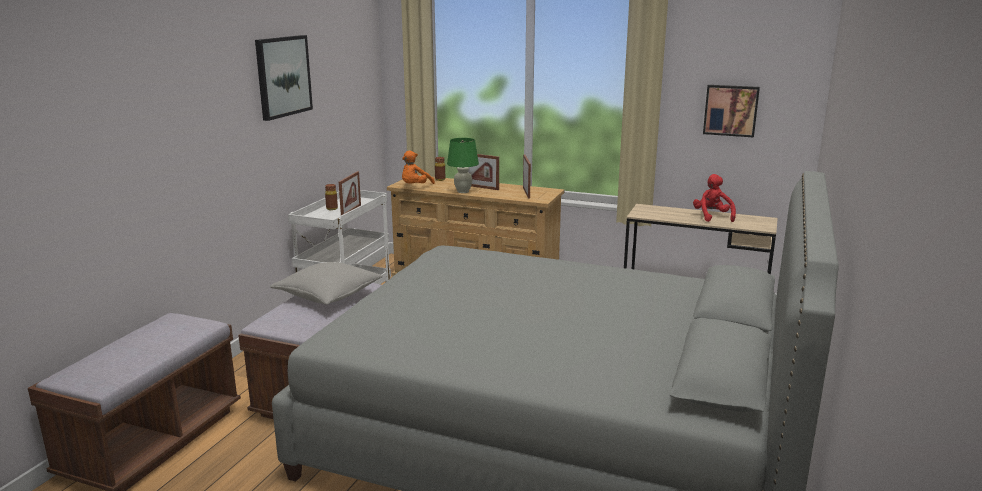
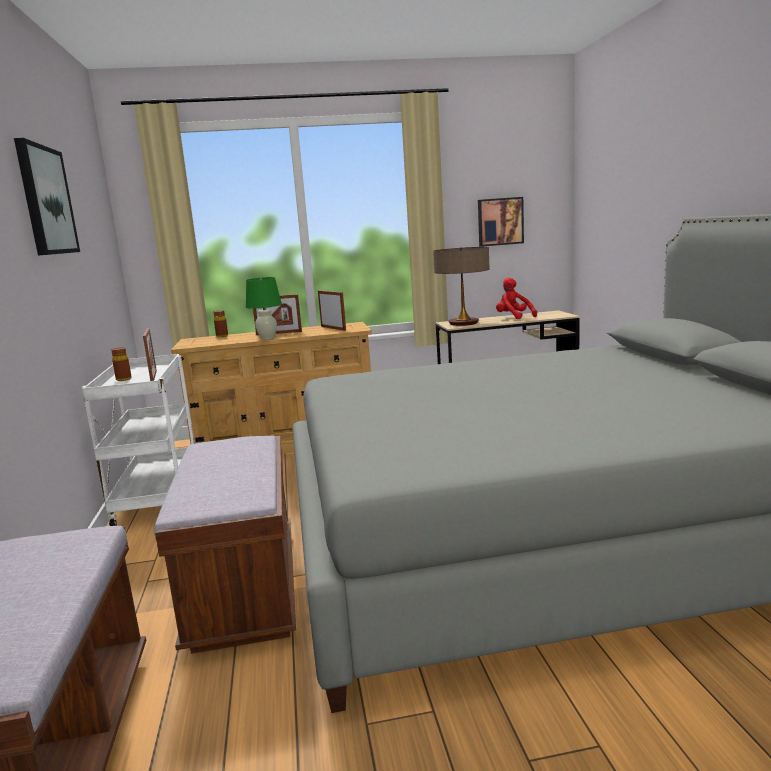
camera: 30 degrees left, 5 degrees down
(328, 296) = (228, 458): grey pillow -> none
(415, 187) = (206, 344): orange plush toy -> none
(654, 212) = (463, 323): none -> table lamp

